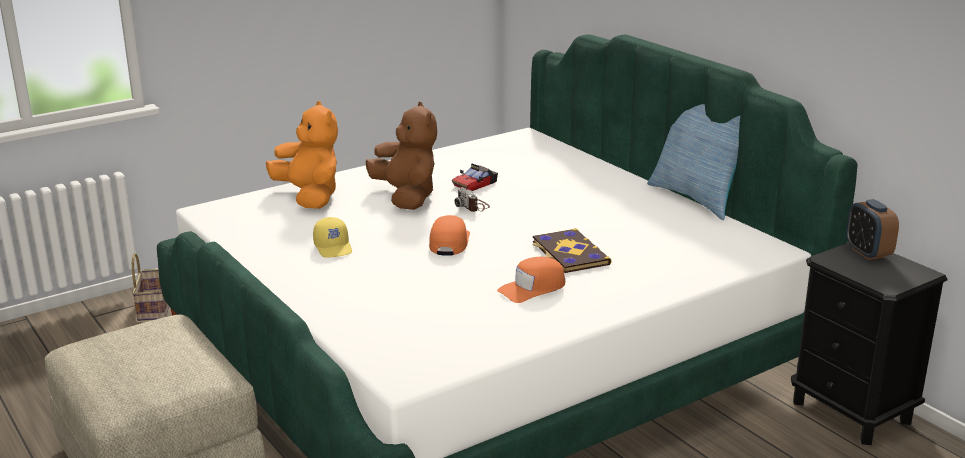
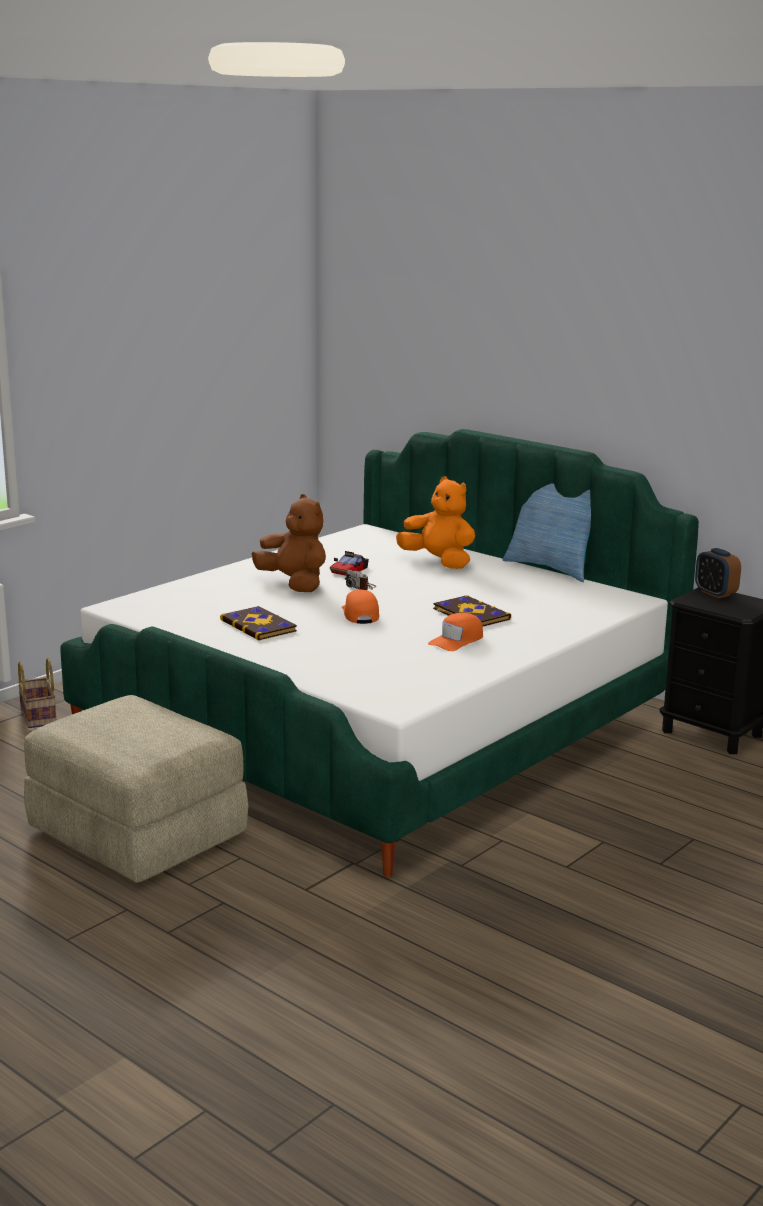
camera: 15 degrees left, 5 degrees down
(309, 197) = (203, 590): orange plush toy -> orange plush toy (439, 562)
(334, 247) = (259, 625): yellow cap -> book

